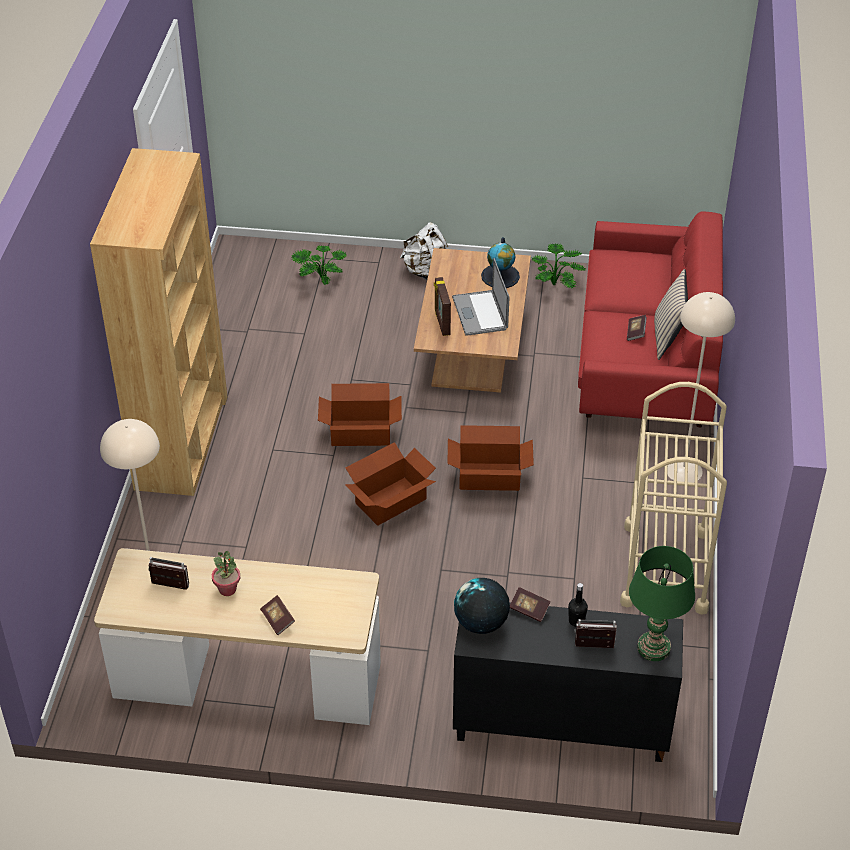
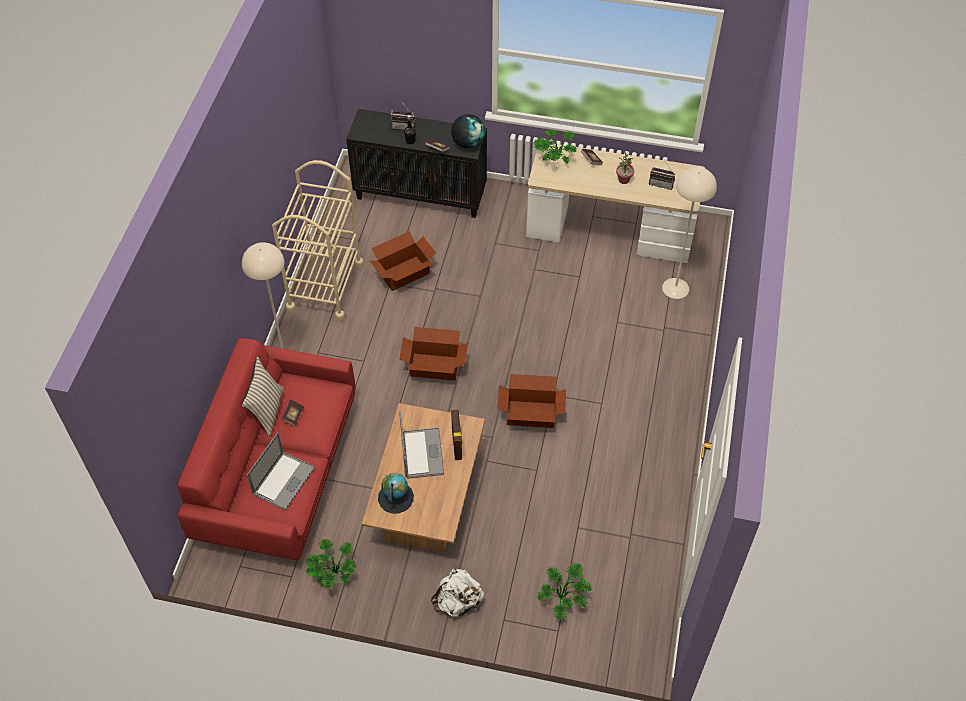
camera: 175 degrees left, 10 degrees up
(182, 441) = (675, 416): brown bookcase -> none
(338, 618) = (554, 159): none -> potted plant
(390, 501) = (512, 351): cardboard box -> cardboard box (405, 273)
(623, 278) = (283, 481): none -> laptop
(653, 648) = (369, 124): green table lamp -> none

